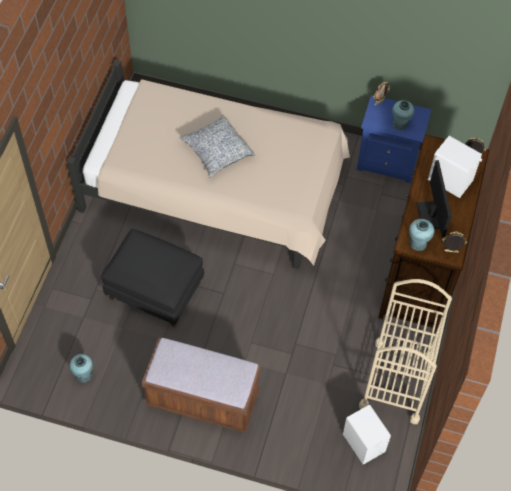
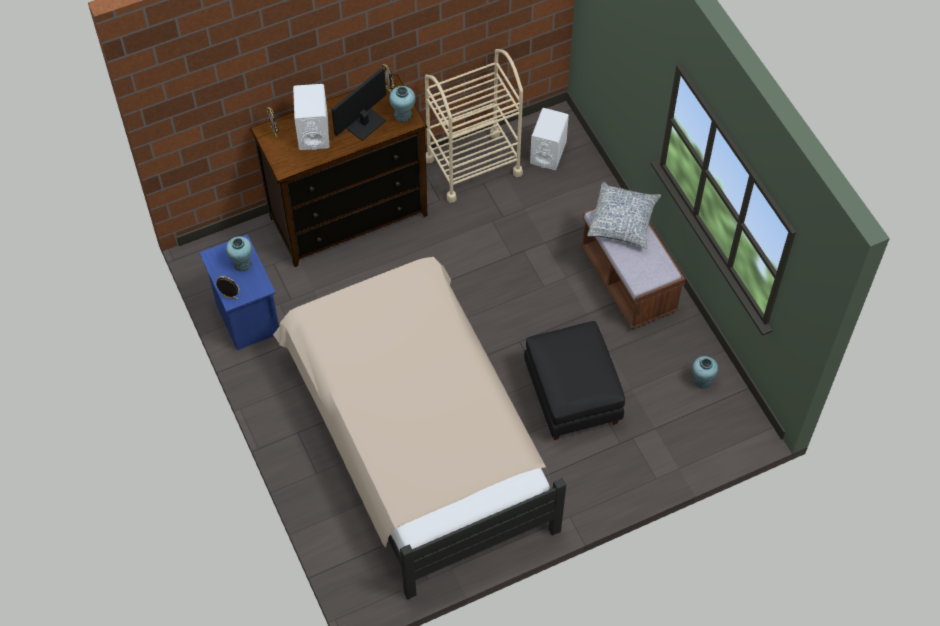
camera: 130 degrees left, 0 degrees up
(217, 151) = (419, 384): pillow -> pillow (623, 221)

